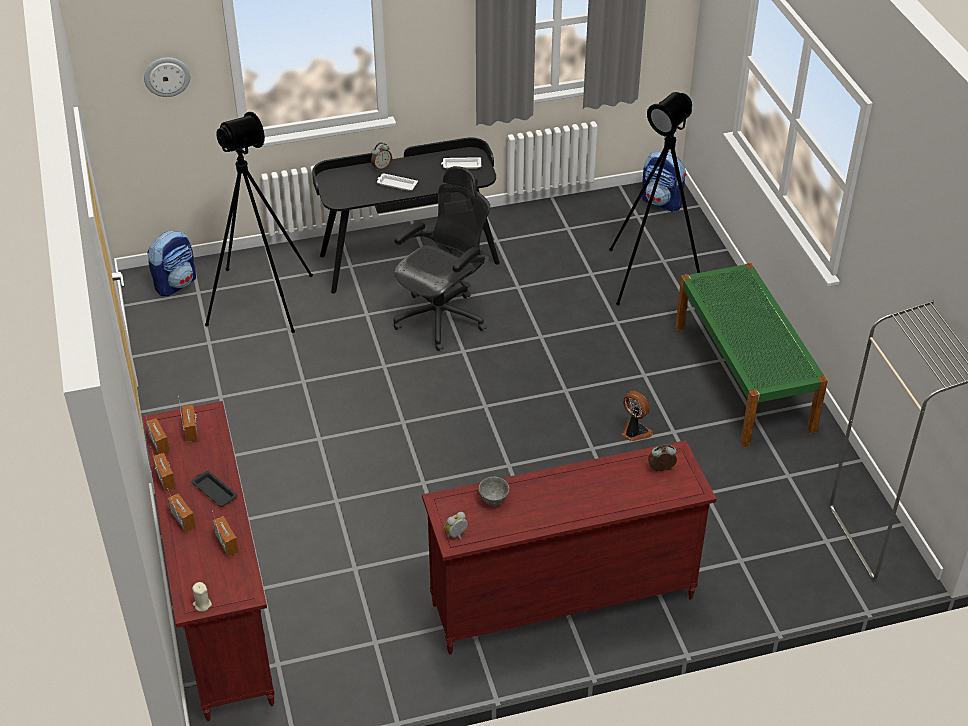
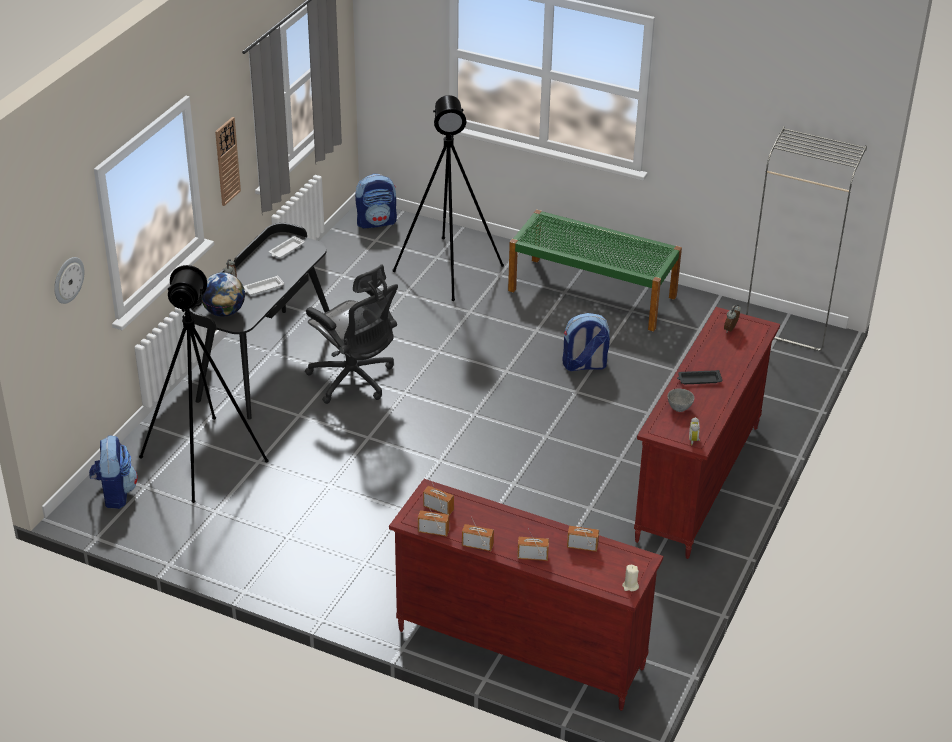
camera: 50 degrees left, 5 degrees down
(214, 491) = (518, 527): black tray -> black tray (698, 380)
(341, 185) = (224, 312): none -> globe
(439, 55) = (227, 161): none -> wall clock
(443, 316) = (354, 381): office chair -> office chair turned 150 degrees clockwise
(634, 432) = (584, 365): fan -> backpack

